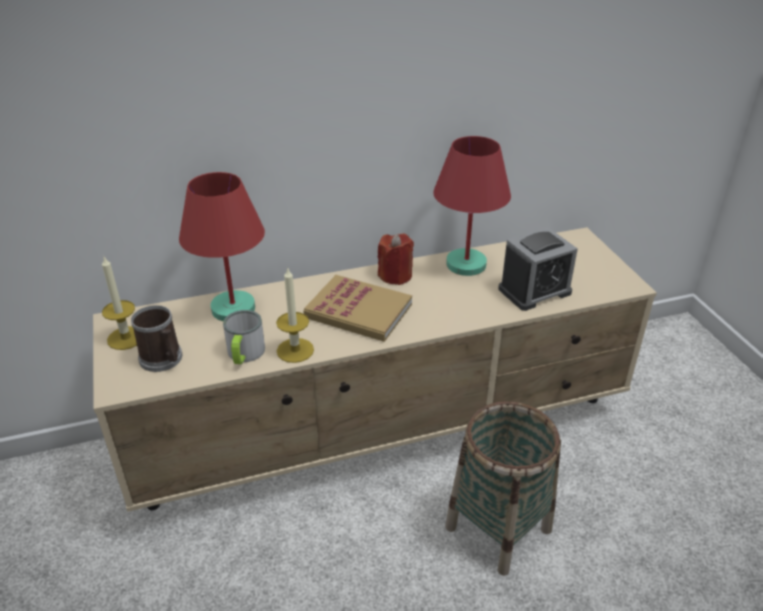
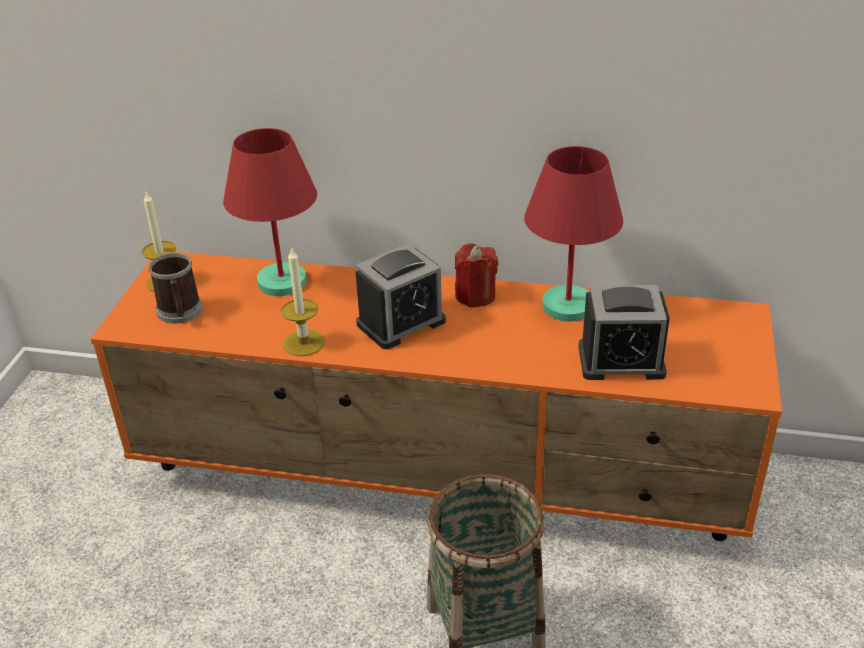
camera: 30 degrees right, 0 degrees up
(244, 355) = (254, 331): mug -> none
(358, 311) = (401, 323): book -> alarm clock
(384, 429) = (440, 476): beige tv stand -> orange tv stand

